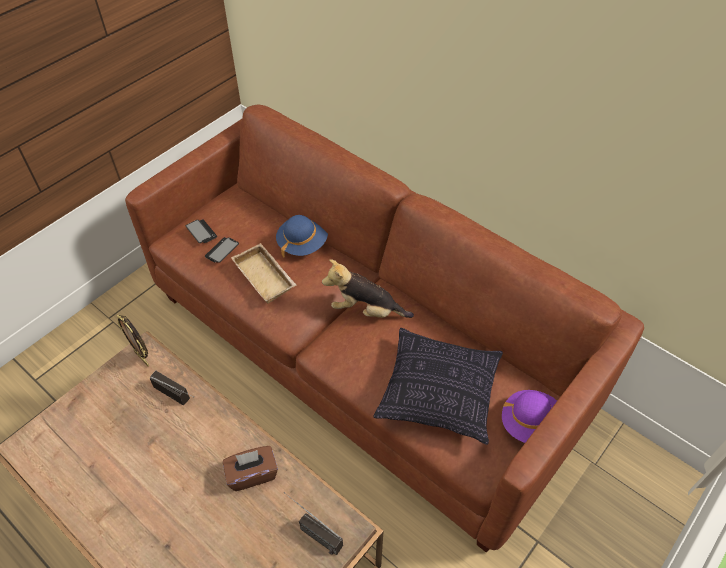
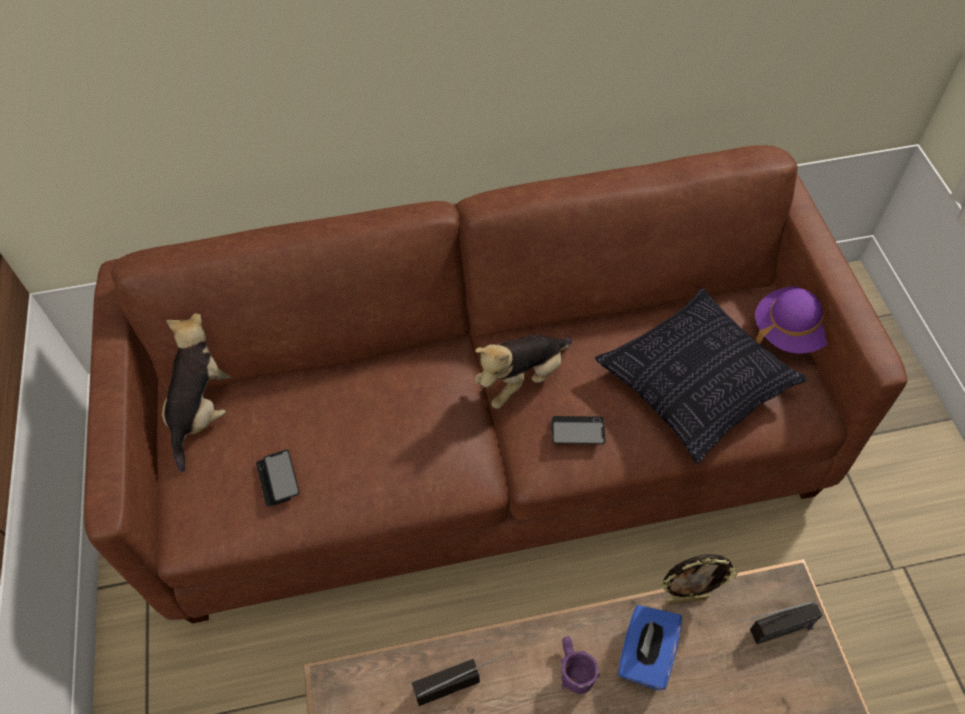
camera: 50 degrees left, 5 degrees up
(142, 358) = (355, 694): picture frame -> picture frame (687, 598)
(201, 232) = (215, 485): phone -> phone (578, 431)
(219, 443) = (572, 669): none -> purple mug
(239, 202) = (203, 410): none -> plush toy
(252, 474) = (645, 655): brown tissue box -> blue tissue box
(266, 276) = (376, 452): beige tray -> none
(302, 243) = (359, 379): blue hat -> none

